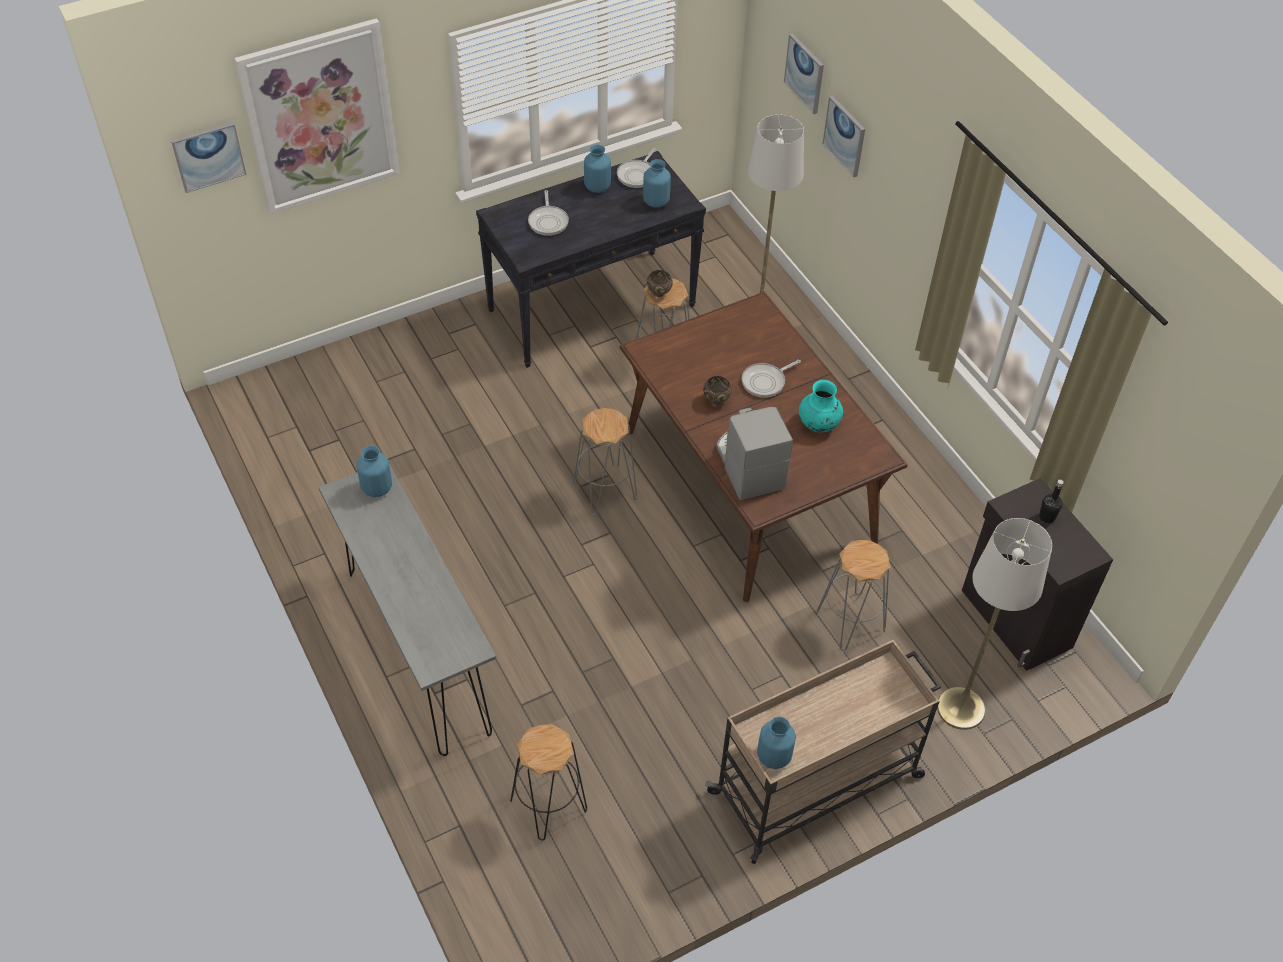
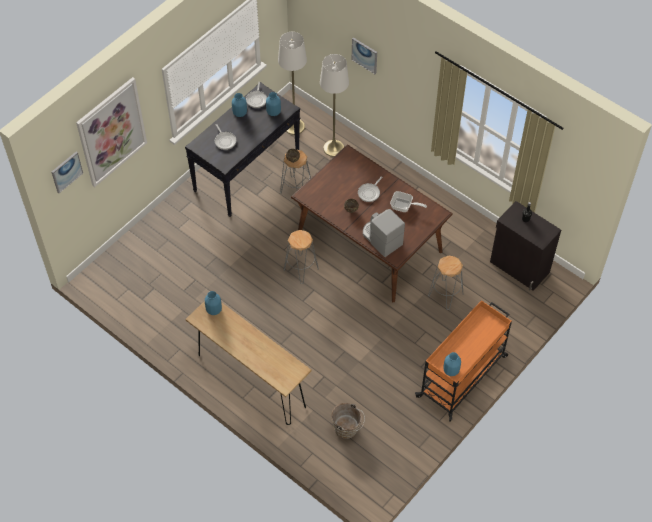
camera: 20 degrees left, 5 degrees up
(418, 651) = (251, 380): grey console table -> brown console table
(548, 805) = (347, 429): black stool -> brown bucket
(805, 73) = (333, 27): picture -> none
(818, 424) = (404, 207): turquoise vase -> frying pan
(818, 783) = (463, 375): beige cart -> orange cart
(960, 708) = (511, 318): white floor lamp -> white floor lamp (294, 126)

